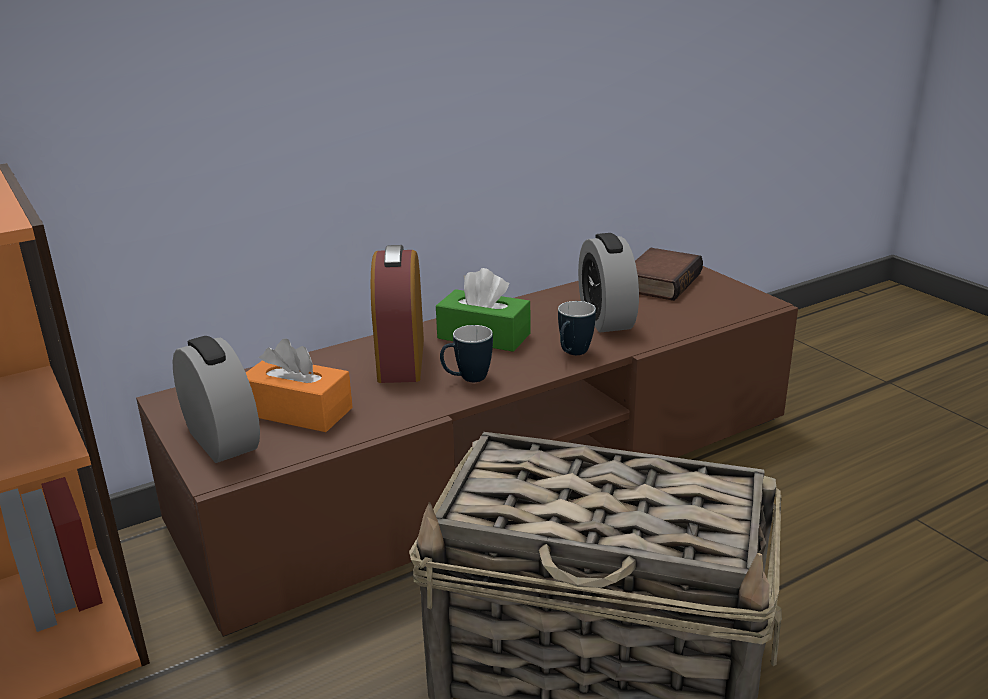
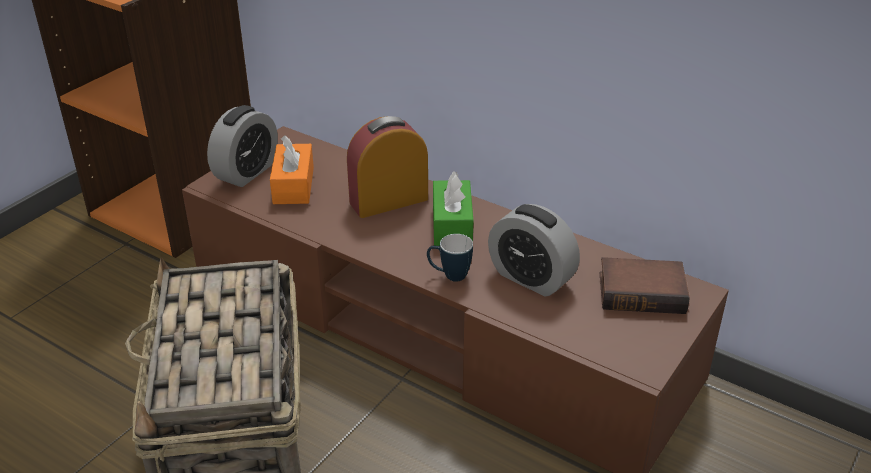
camera: 65 degrees right, 10 degrees up
(467, 379) = (375, 237): mug -> none
(606, 318) = (531, 278): alarm clock -> alarm clock turned 105 degrees counterclockwise

